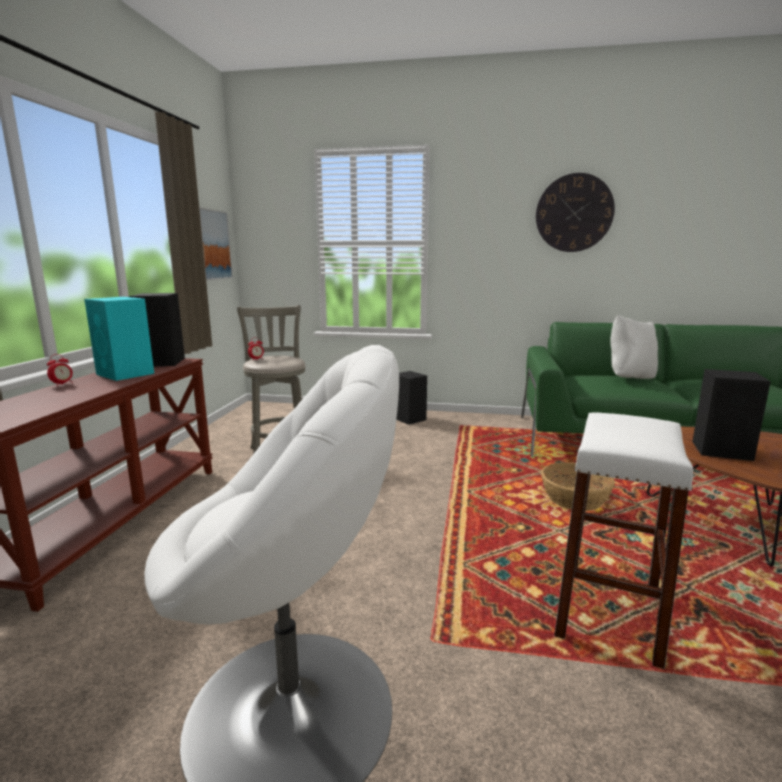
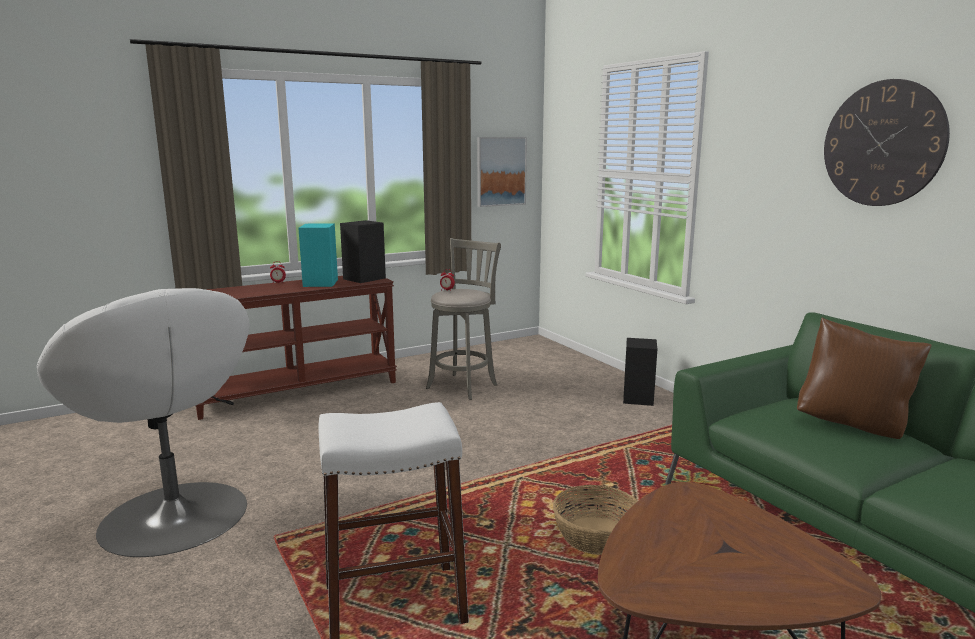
camera: 50 degrees right, 0 degrees up
(629, 378) = (853, 426): white pillow -> brown pillow
(723, 451) = (684, 538): black speaker -> none

